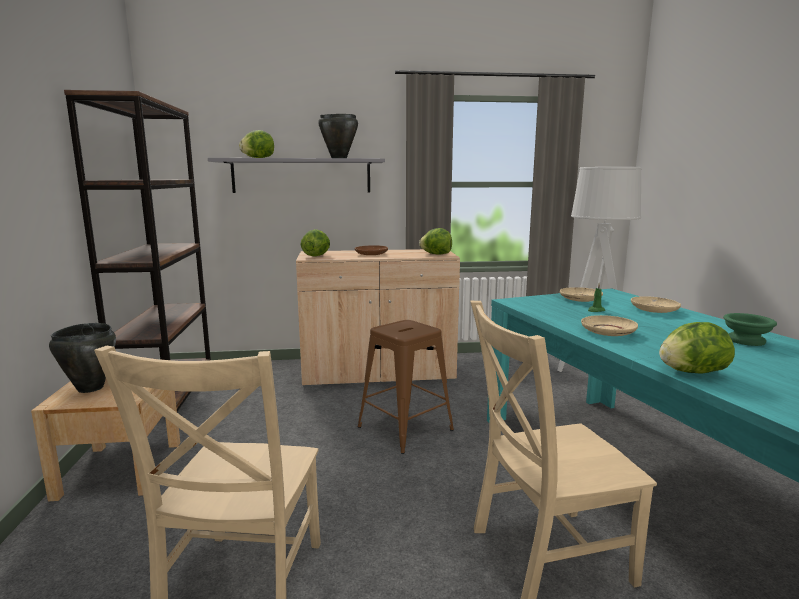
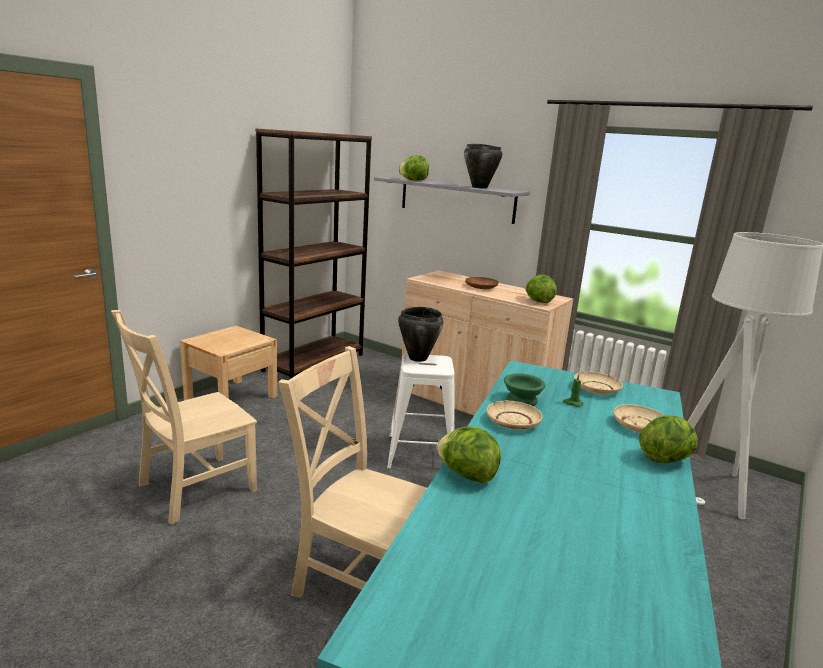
camera: 40 degrees right, 5 degrees up
(90, 388) = (219, 337): black cooking pot -> black cooking pot (417, 358)
(316, 256) = (433, 278): lettuce -> lettuce (665, 459)
(405, 428) = (420, 453): brown stool -> white stool
(744, 340) = (623, 485): green bowl -> green bowl (521, 400)

